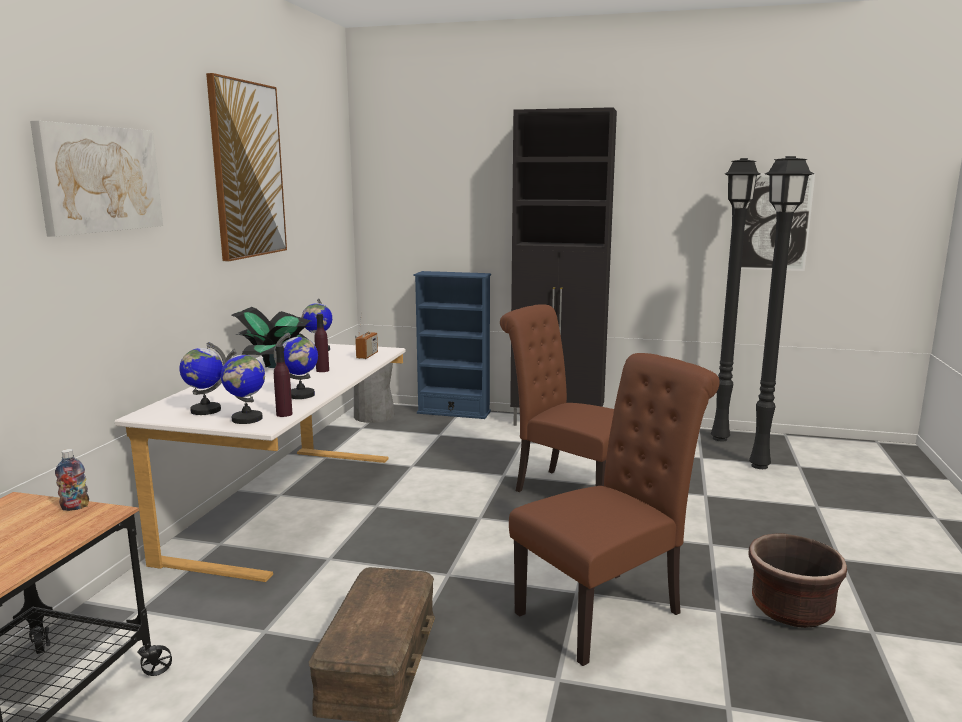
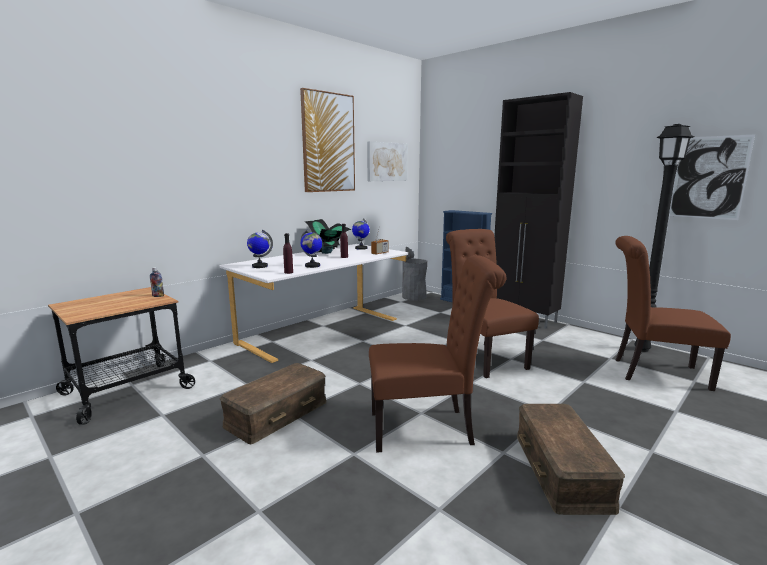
camera: 30 degrees right, 0 degrees up
(100, 179) = (221, 142): picture -> picture (387, 162)
(247, 419) = (269, 272): globe -> none
(757, 466) = (654, 373): black floor lamp -> brown chair
(791, 610) = (562, 470): brown planter -> brown storage box

